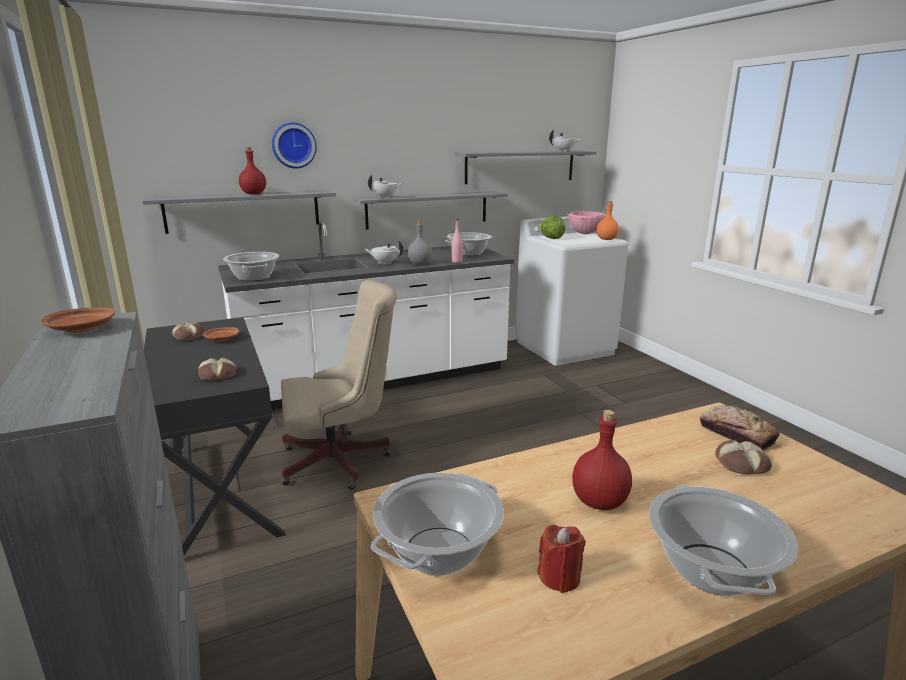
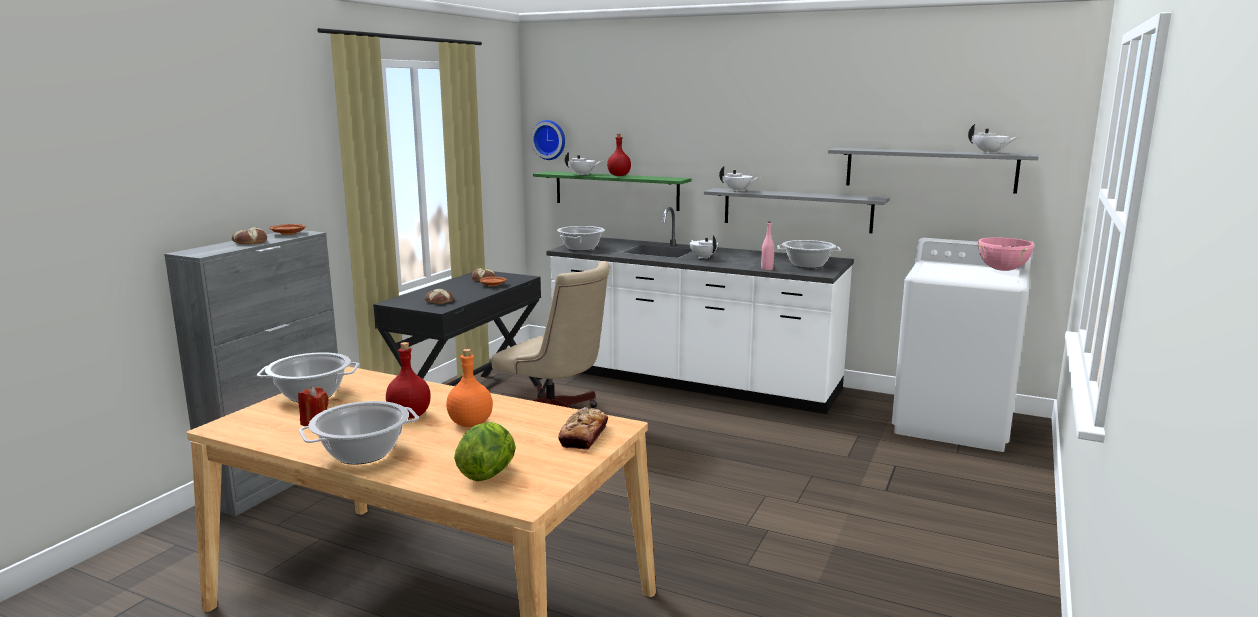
camera: 50 degrees right, 5 degrees down
(209, 196) = (583, 174): none -> white teapot
(243, 211) = (616, 190): grey shelf -> green shelf
(293, 145) = (663, 133): wall clock -> wall clock (550, 139)
(420, 263) = (729, 264): grey bottle -> none
(551, 238) = (931, 266): lettuce -> lettuce (488, 474)
(607, 239) = (1000, 280): orange bottle -> orange bottle (470, 424)
(741, 464) = (526, 444): bread -> bread (250, 242)

